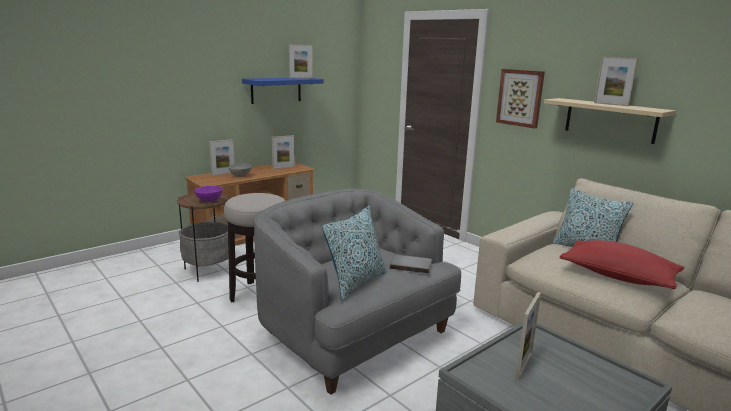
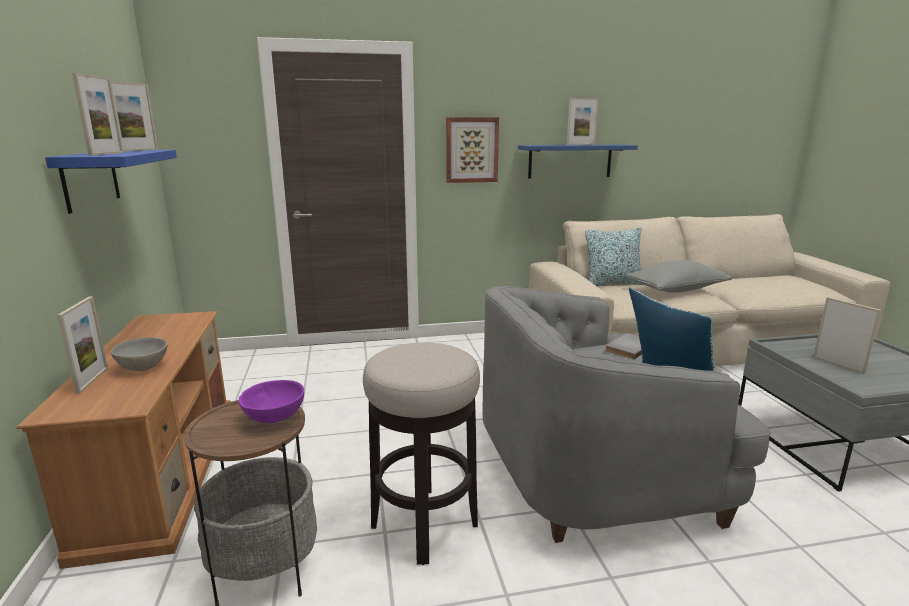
camera: 60 degrees left, 0 degrees up
(283, 167) = (165, 328): picture frame -> picture frame (106, 154)
(610, 120) = (570, 161): beige shelf -> blue shelf
(618, 276) = (676, 290): red pillow -> grey pillow

